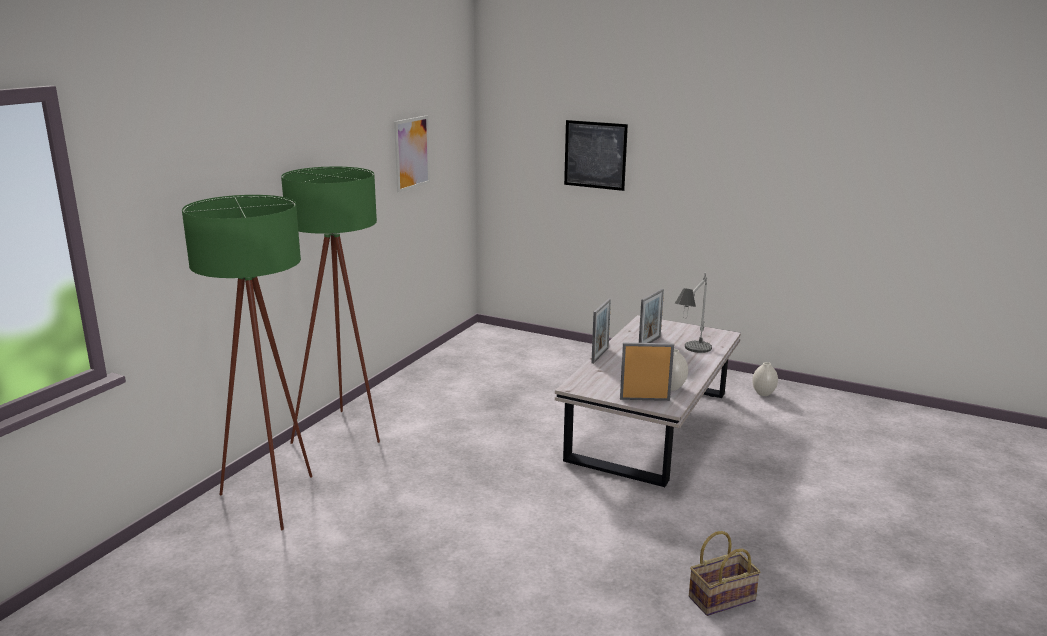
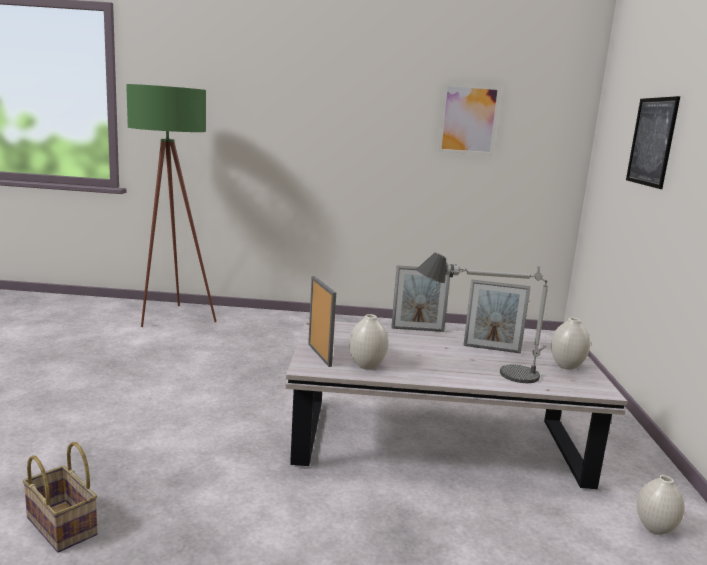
camera: 65 degrees right, 5 degrees down
(345, 434) = (286, 321): green floor lamp -> none
(686, 331) = (566, 366): none -> white vase

